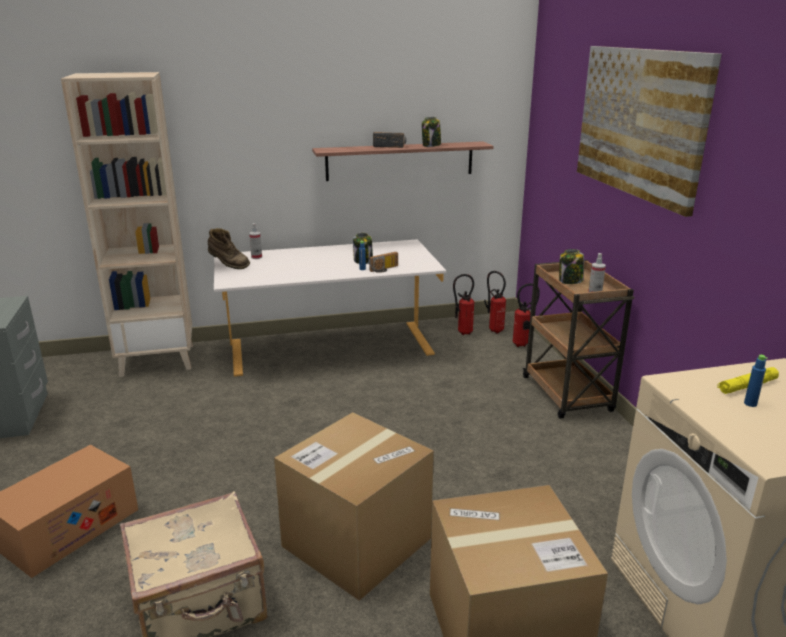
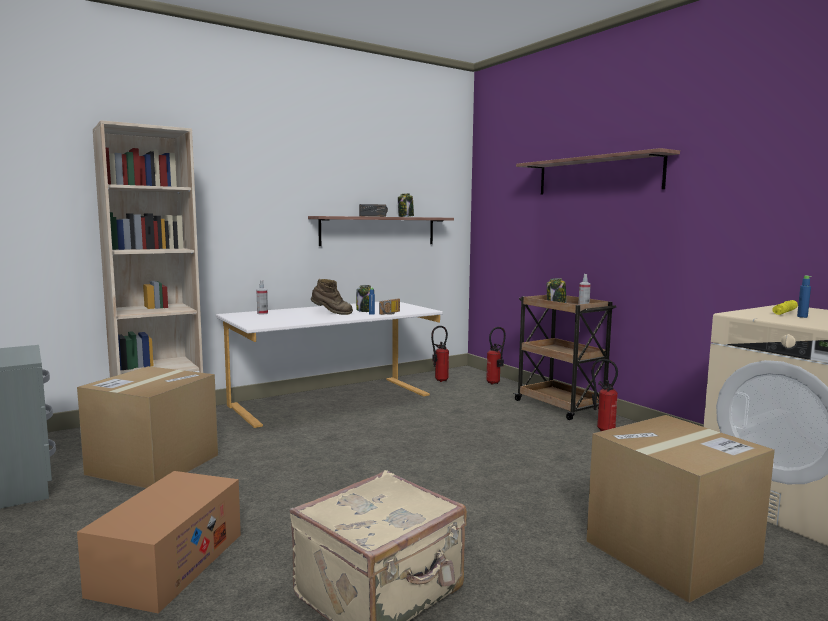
camera: 20 degrees left, 15 degrees down
(228, 265) = (241, 318): brown boot -> brown boot (331, 313)
(356, 542) = (487, 519): cardboard box -> cardboard box (153, 464)
(494, 330) = (463, 377): fire extinguisher -> fire extinguisher (602, 430)
(639, 123) = (597, 175): picture -> shelf

